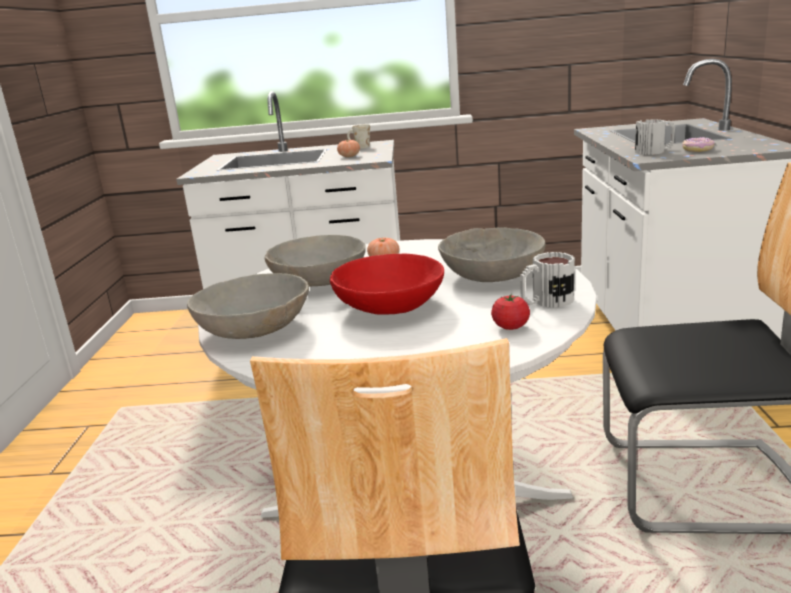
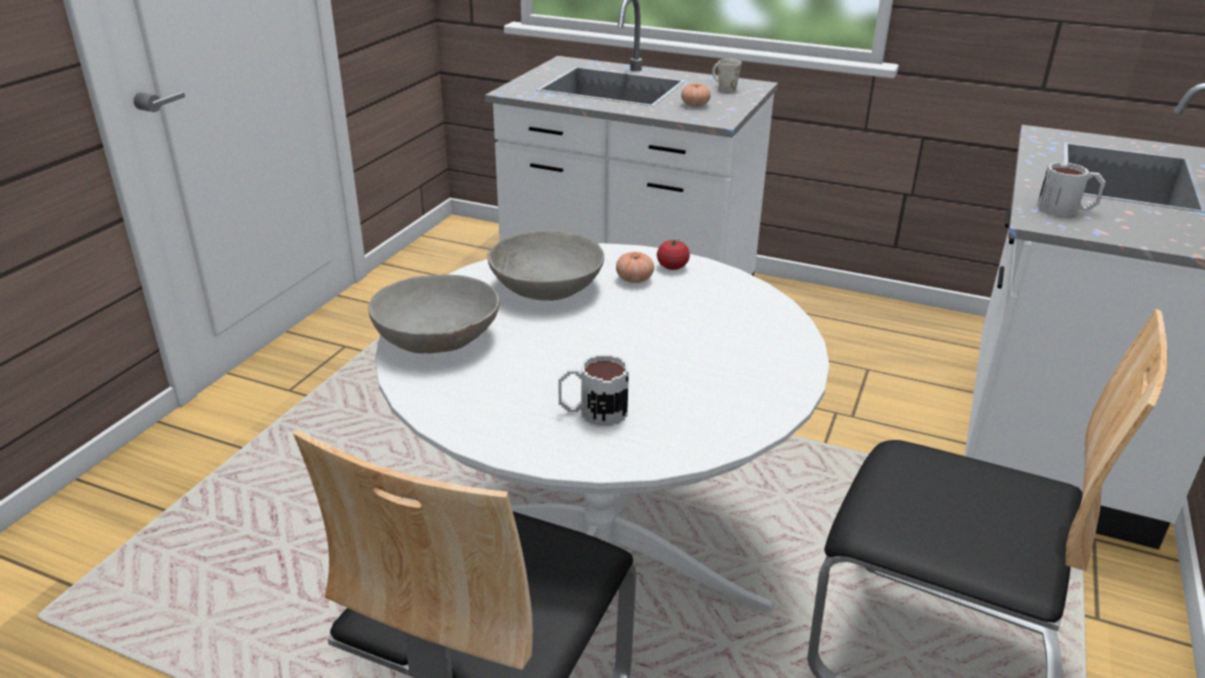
camera: 20 degrees right, 10 degrees up
(390, 306) = (584, 352): red bowl -> none
(491, 274) = (726, 341): grey bowl -> none
(510, 326) = (676, 426): tomato -> tomato (672, 267)
(545, 302) = (745, 404): mug -> mug (592, 412)
(698, 149) = (1127, 224): donut -> none

